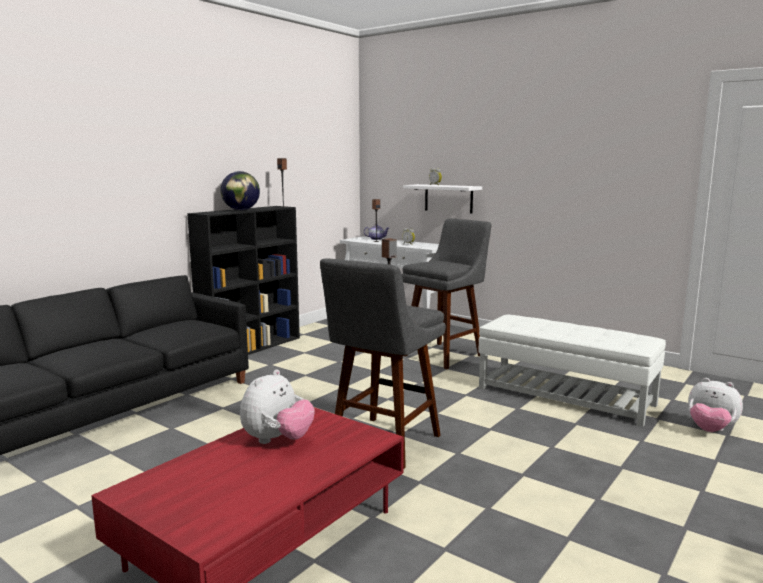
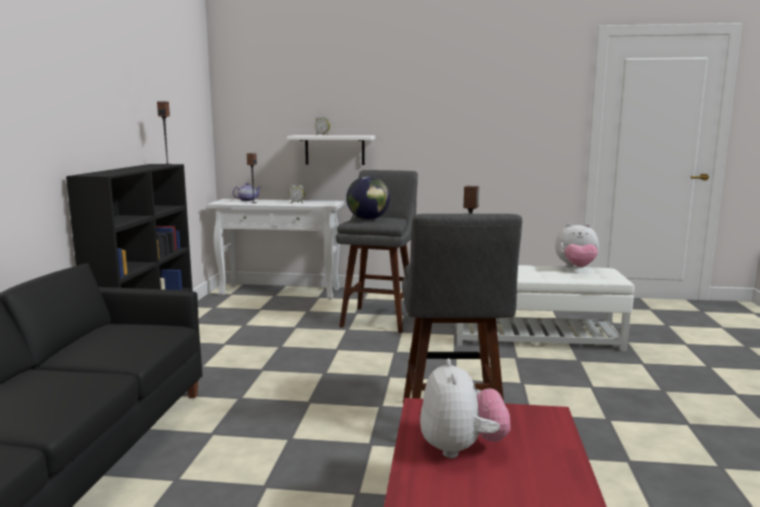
camera: 30 degrees left, 0 degrees up
(241, 210) = (129, 169): globe -> globe (368, 219)
(710, 430) = (671, 343): plush toy -> plush toy (576, 268)

